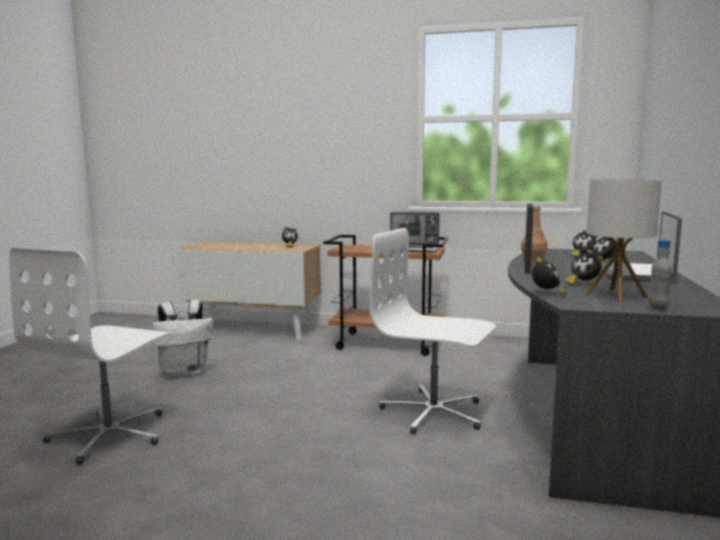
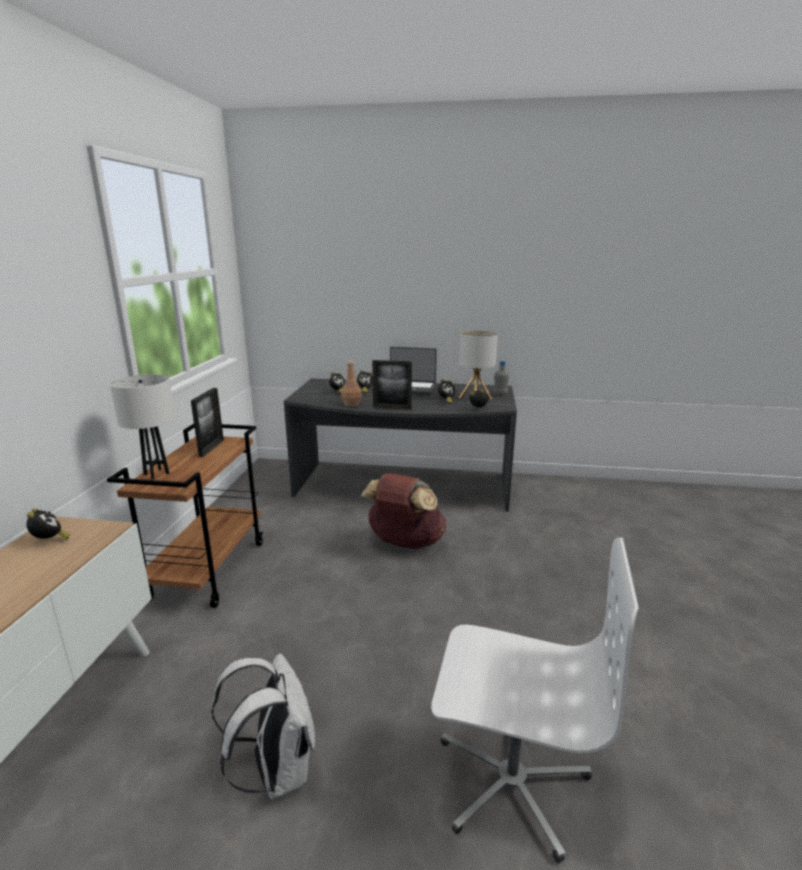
camera: 95 degrees left, 10 degrees up
(364, 246) = (156, 474): none -> white table lamp
(413, 249) = (211, 448): laptop -> picture frame
(433, 413) = (405, 543): white office chair -> brown backpack

